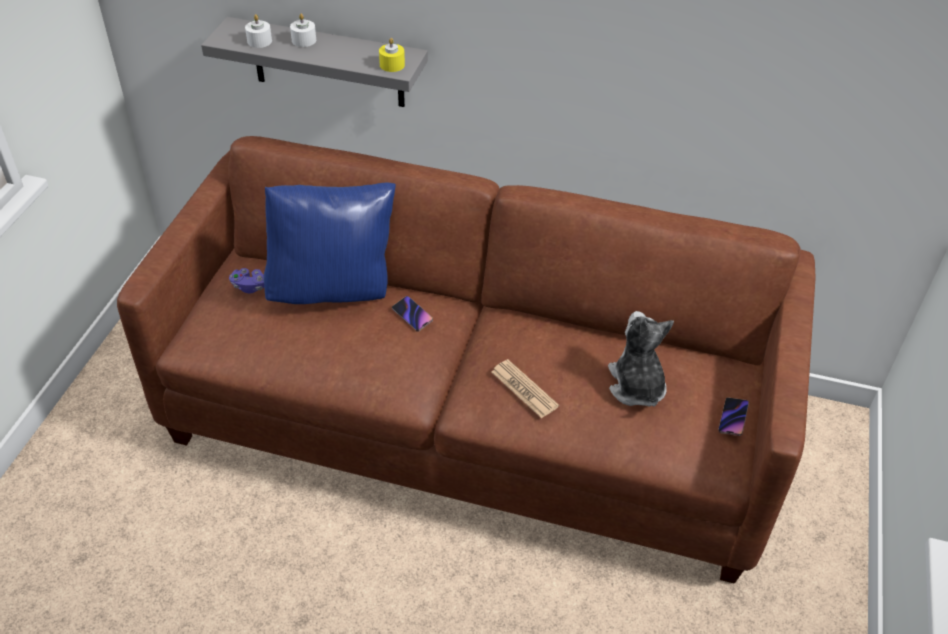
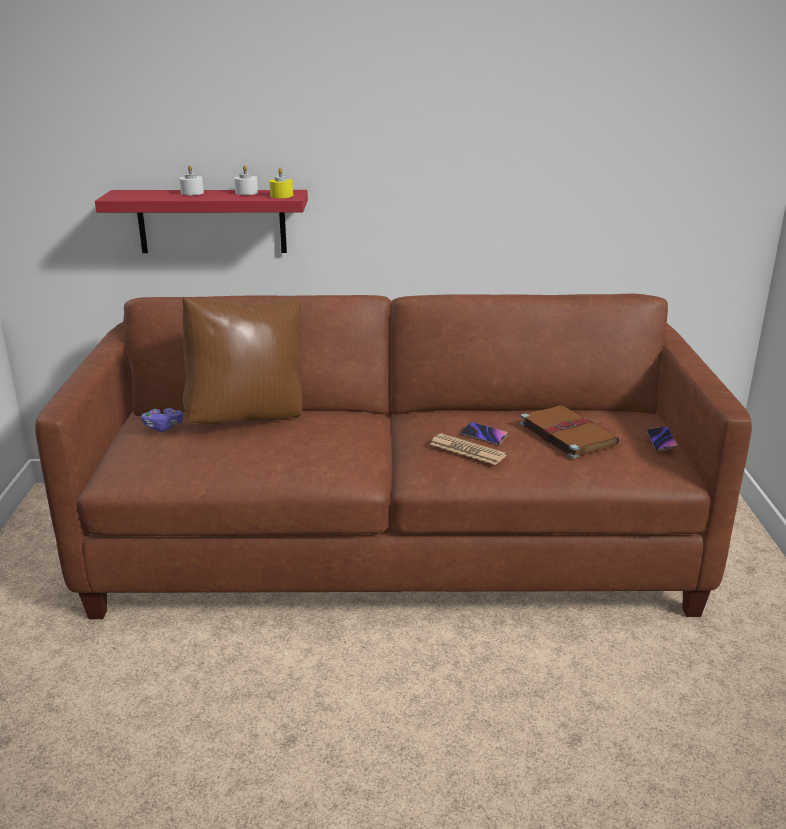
camera: 15 degrees left, 20 degrees down
(259, 41) = (150, 195): white candle -> white candle (246, 192)
(328, 63) = (212, 221): grey shelf -> red shelf
(334, 290) = (248, 418): blue pillow -> brown pillow
(412, 315) = (334, 421): phone -> phone (484, 436)
(636, 386) = (566, 433): plush toy -> brown book

